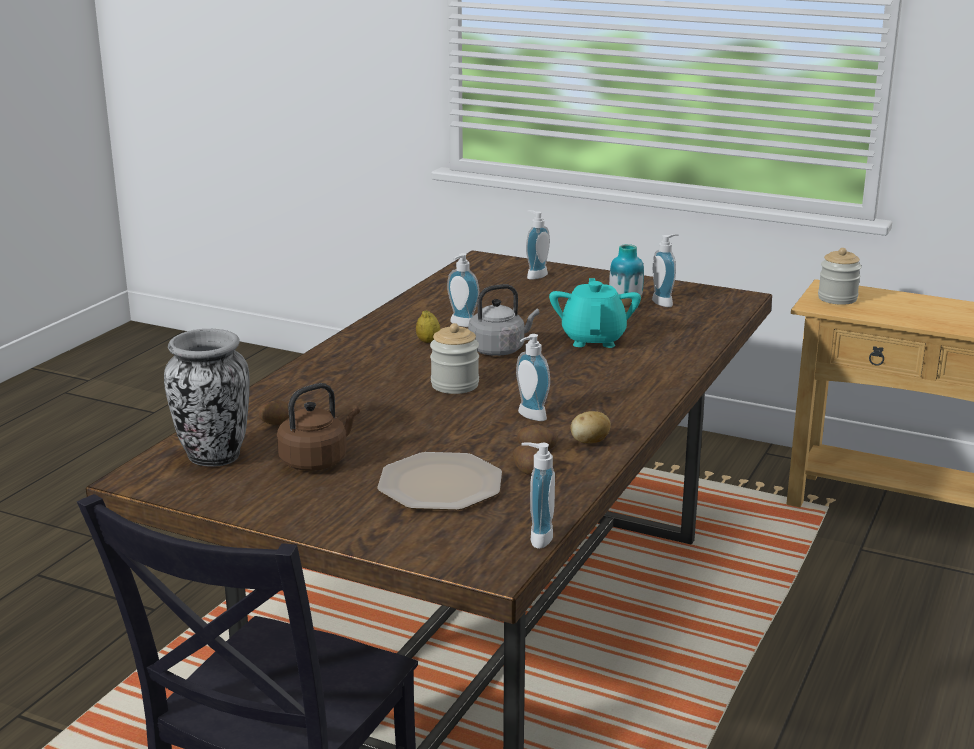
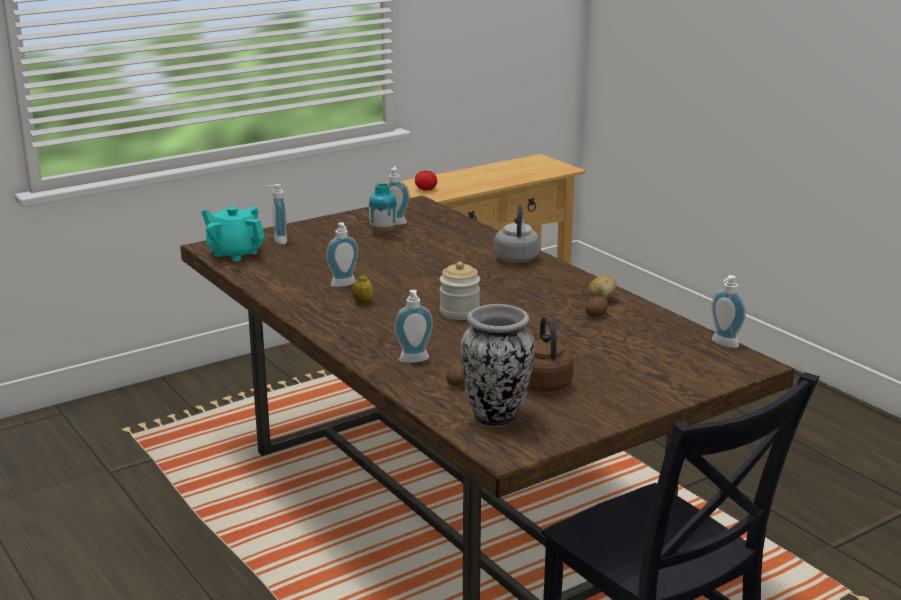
camera: 60 degrees left, 0 degrees up
(441, 484) = (622, 352): plate -> none
(499, 350) = (412, 285): grey kettle -> grey kettle (516, 257)
(528, 470) = (626, 324): potato -> none
(529, 416) = (542, 304): soap dispenser -> soap dispenser (414, 361)
(593, 339) = (433, 256): turquoise teapot -> turquoise teapot (235, 253)
(837, 298) = (426, 189): jar -> tomato

